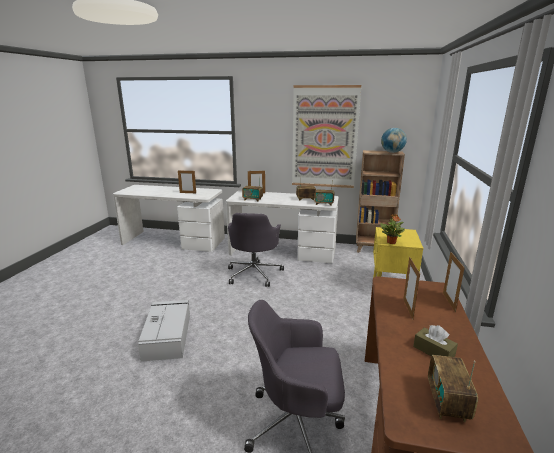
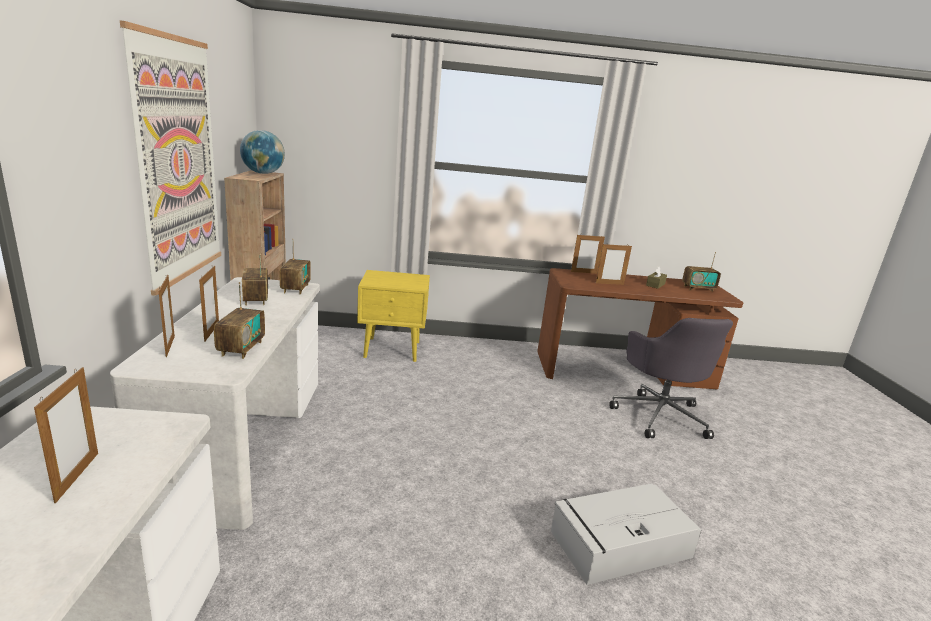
camera: 105 degrees left, 0 degrees up
(254, 273) = (362, 469): grey office chair -> none
(268, 196) = (211, 332): none -> picture frame
(391, 242) = (418, 284): potted plant -> none

